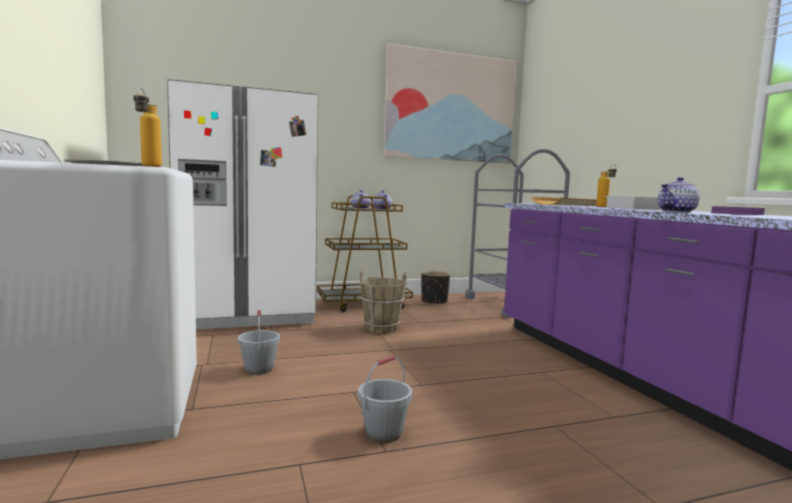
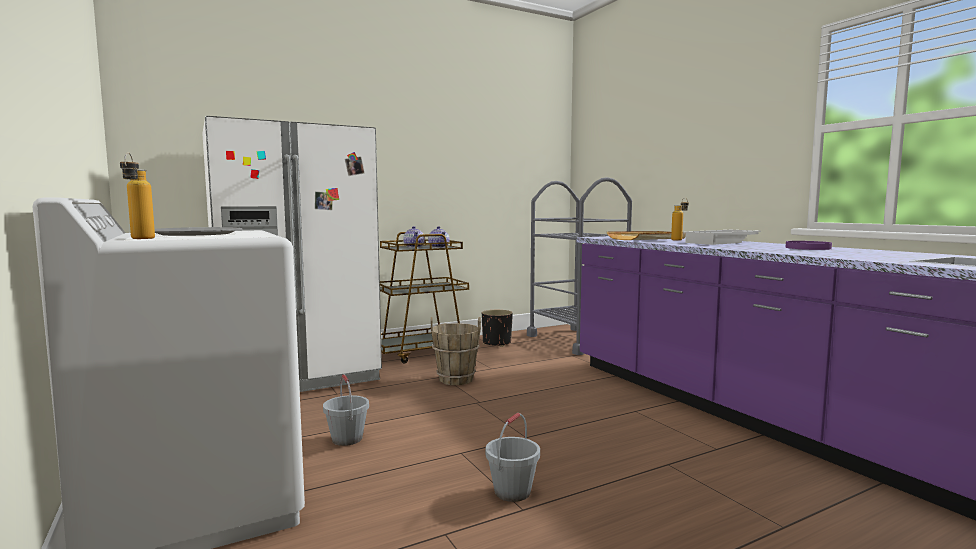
camera: 10 degrees left, 0 degrees up
(148, 166) = (263, 237): bottle -> bottle (139, 239)
(450, 107) = (501, 131): picture -> none
(677, 212) = (760, 250): teapot -> none

